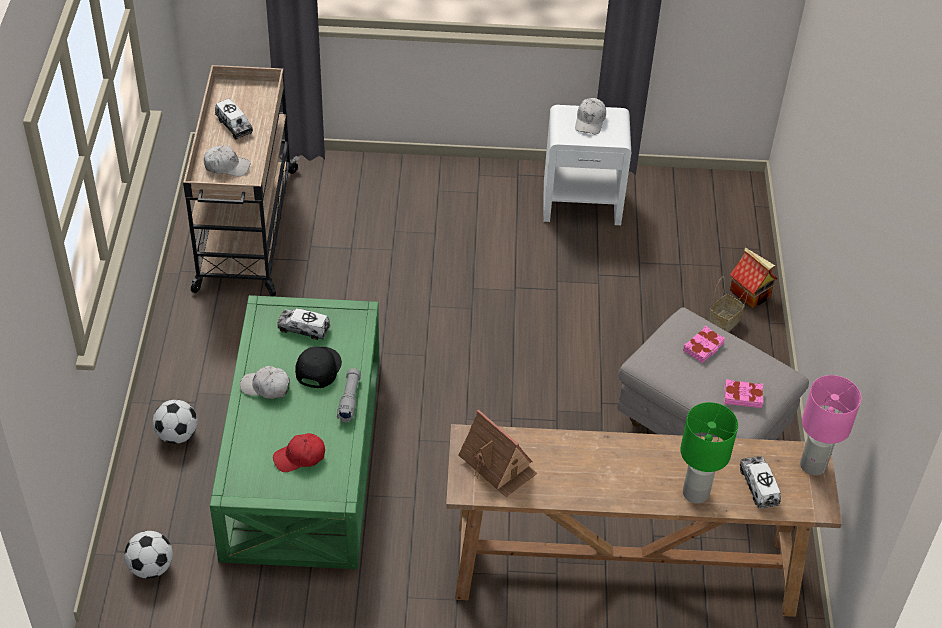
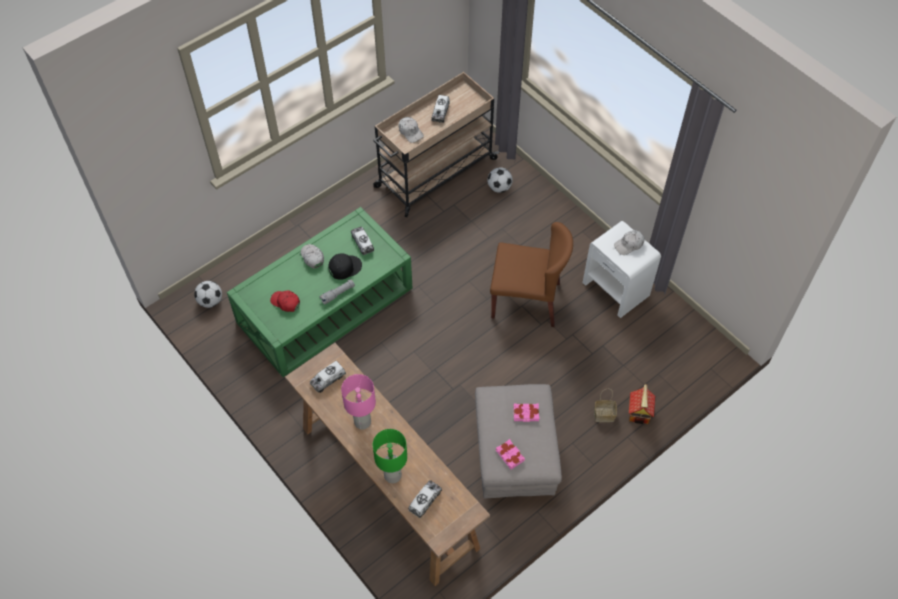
camera: 50 degrees right, 10 degrees up
(177, 435) = (288, 250): football -> football (499, 187)
(498, 465) = (328, 379): toy house -> toy truck
(512, 278) = (526, 300): none -> brown chair
(814, 465) = (465, 517): pink table lamp -> pink table lamp (363, 422)

